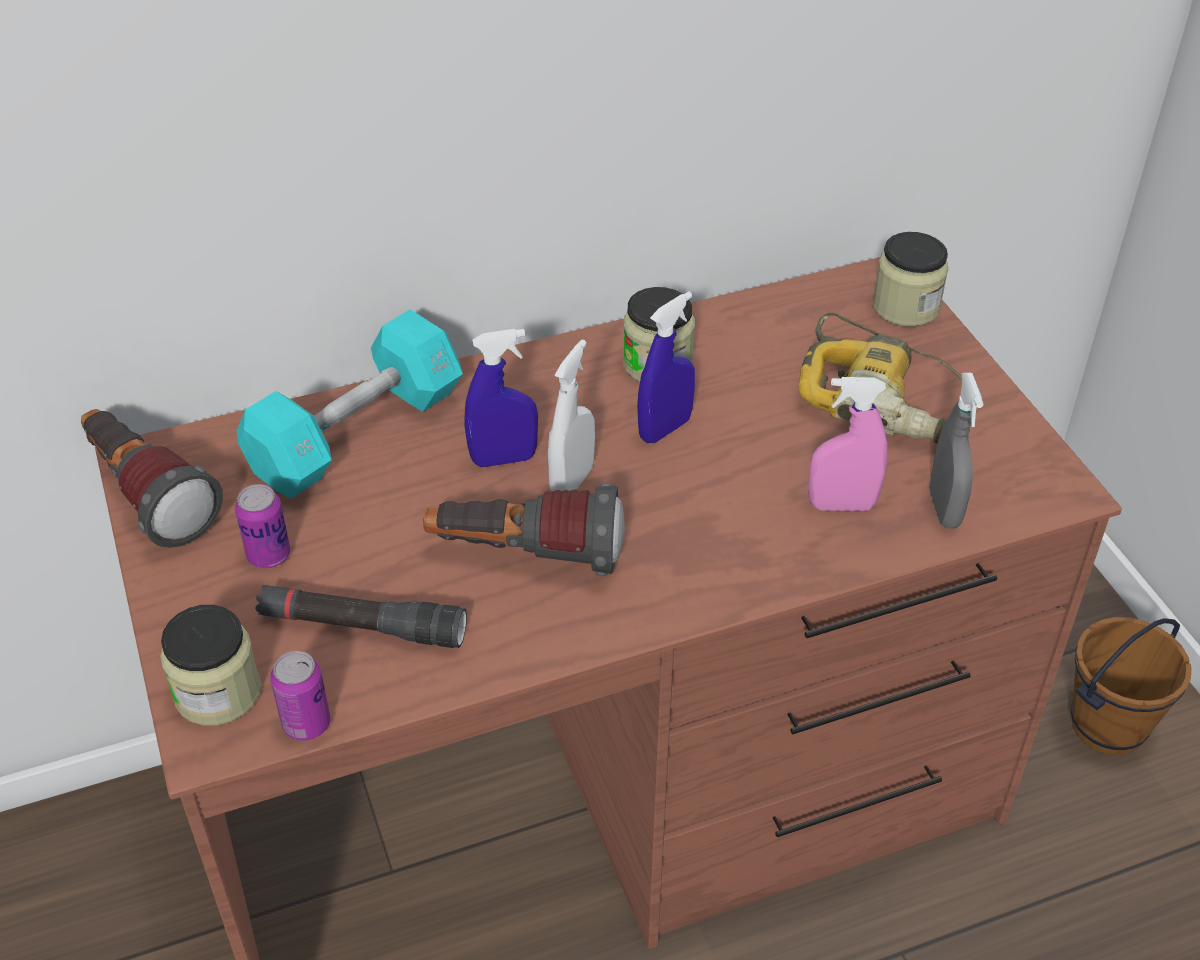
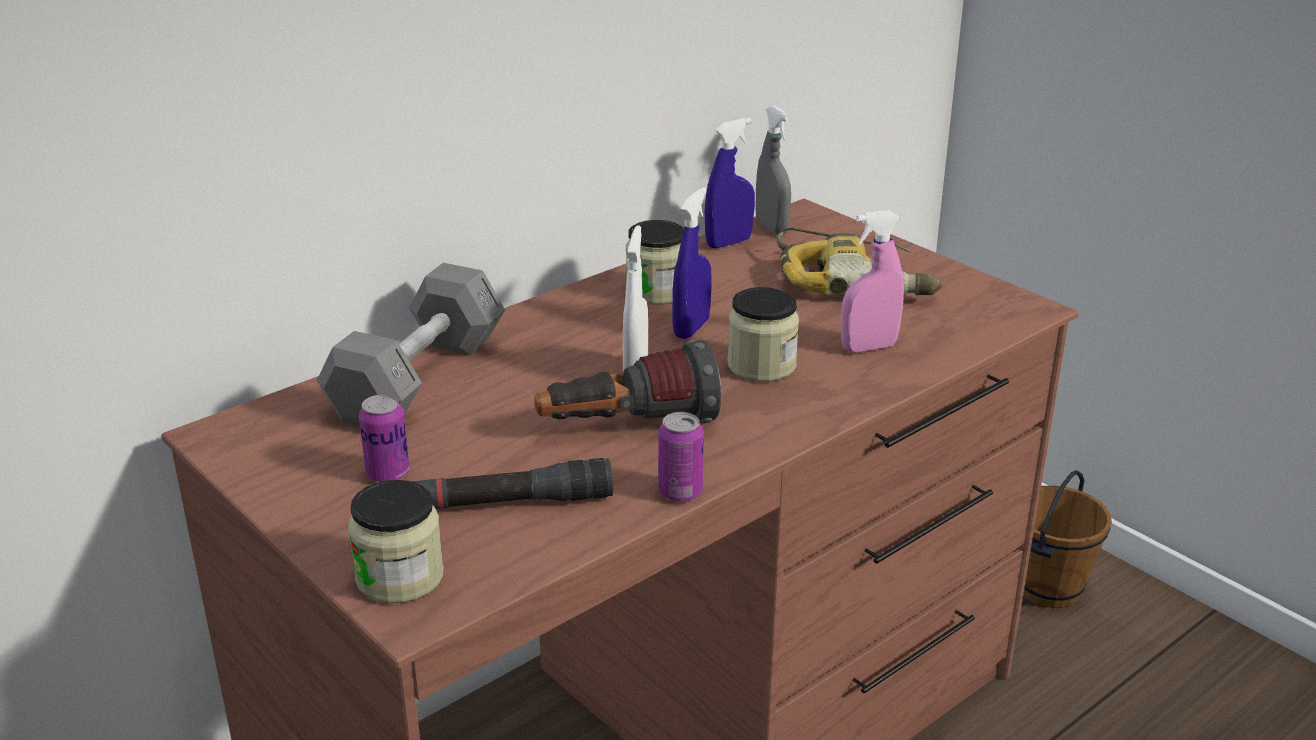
camera: 20 degrees left, 15 degrees down
(147, 496) = (239, 457): flashlight -> none
(306, 724) = (502, 580): can -> can (680, 492)
(356, 433) = (418, 379): turquoise dumbbell -> grey dumbbell
(503, 459) = (565, 371): blue spray bottle -> blue spray bottle (728, 243)
(906, 307) = (831, 227): jar -> jar (761, 365)
(944, 508) = (949, 335): grey spray bottle -> grey spray bottle (771, 227)

